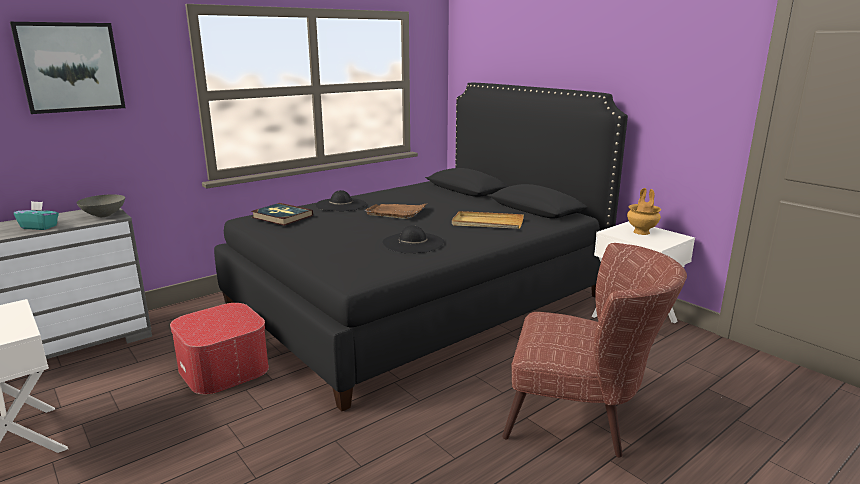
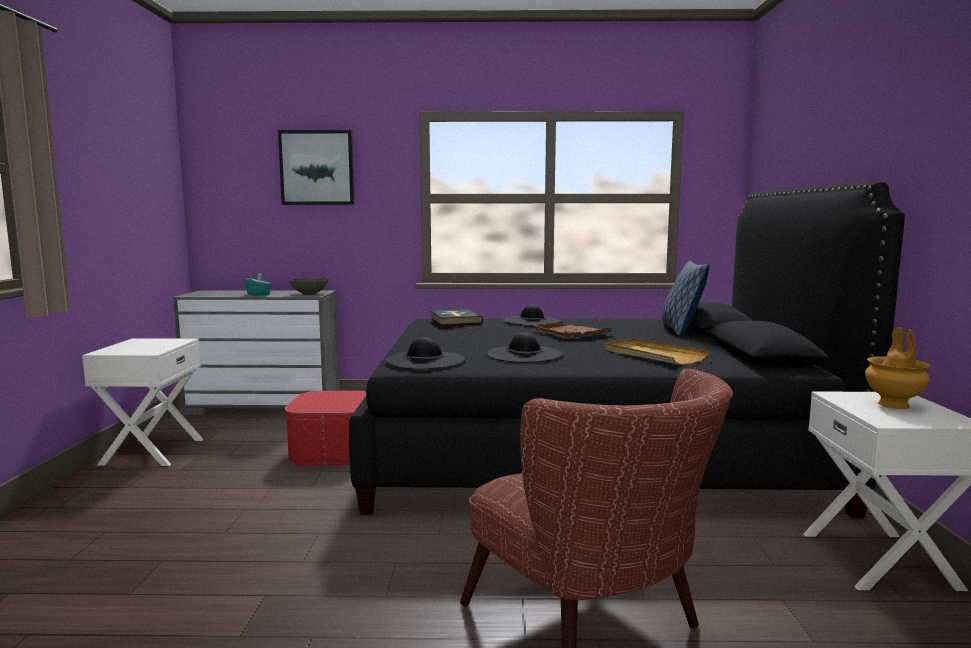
camera: 40 degrees right, 10 degrees down
(359, 267) = (425, 360): none -> black hat
(453, 194) = (681, 330): none -> pillow

